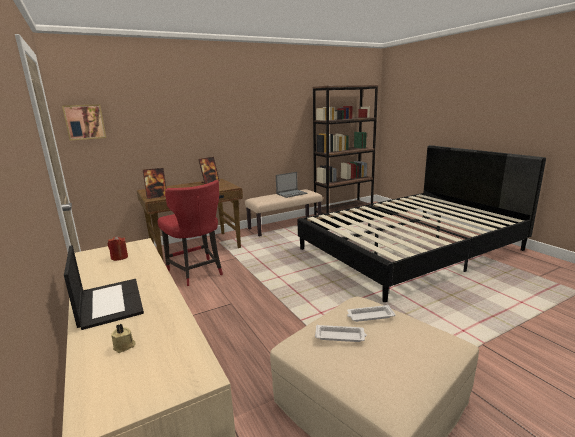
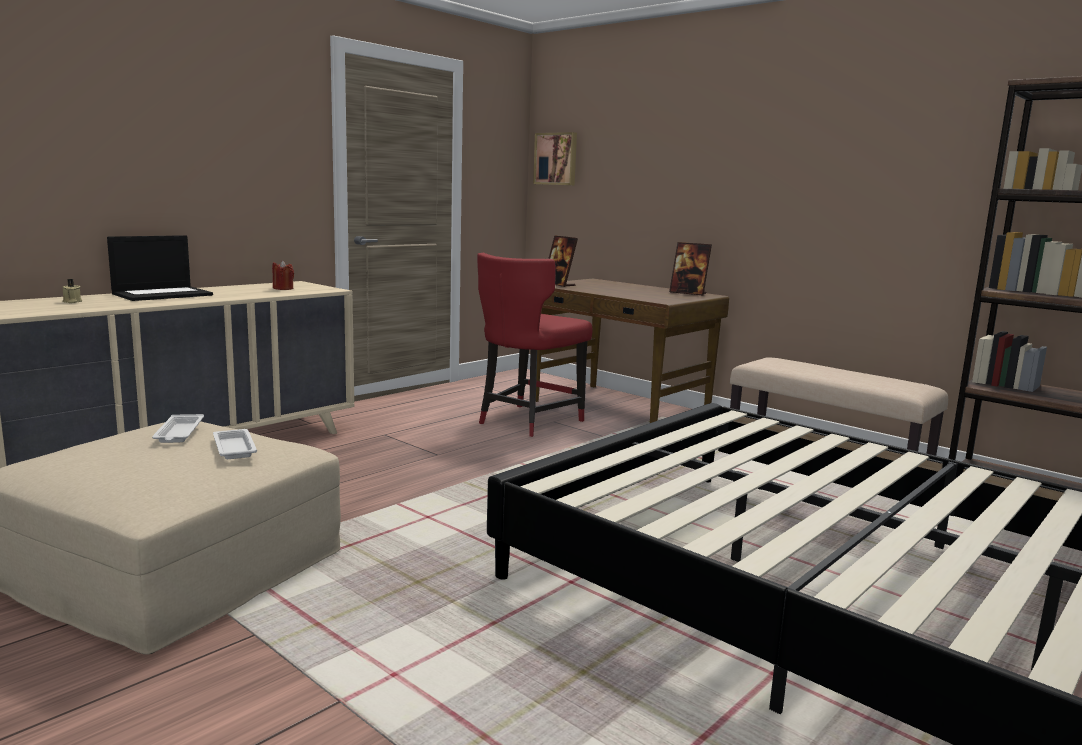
camera: 70 degrees right, 5 degrees down
(292, 193) = (857, 377): laptop -> none

